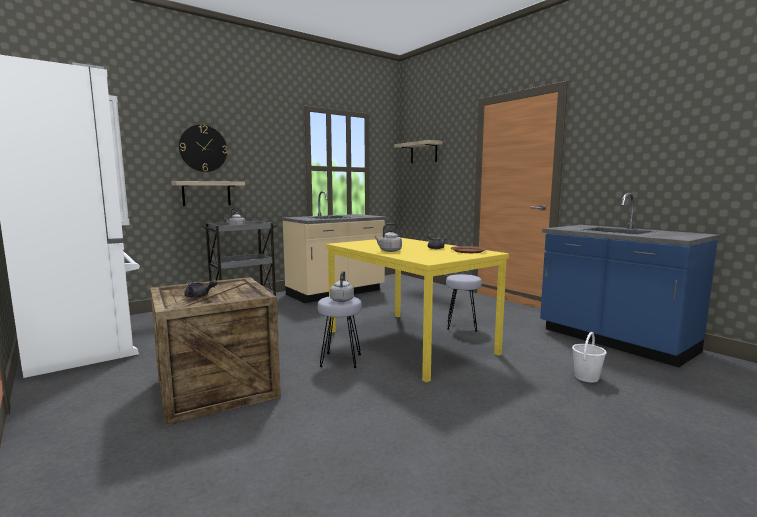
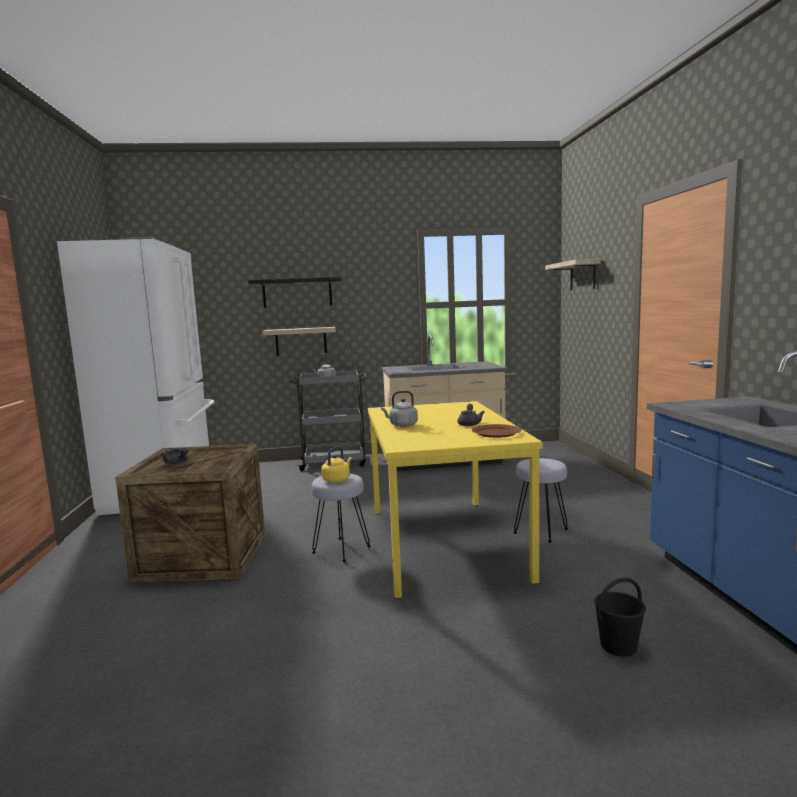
camera: 30 degrees right, 0 degrees up
(203, 148) = (297, 293): wall clock -> black shelf
(342, 300) = (337, 480): grey kettle -> yellow kettle
(586, 377) = (619, 646): white bucket -> black bucket

